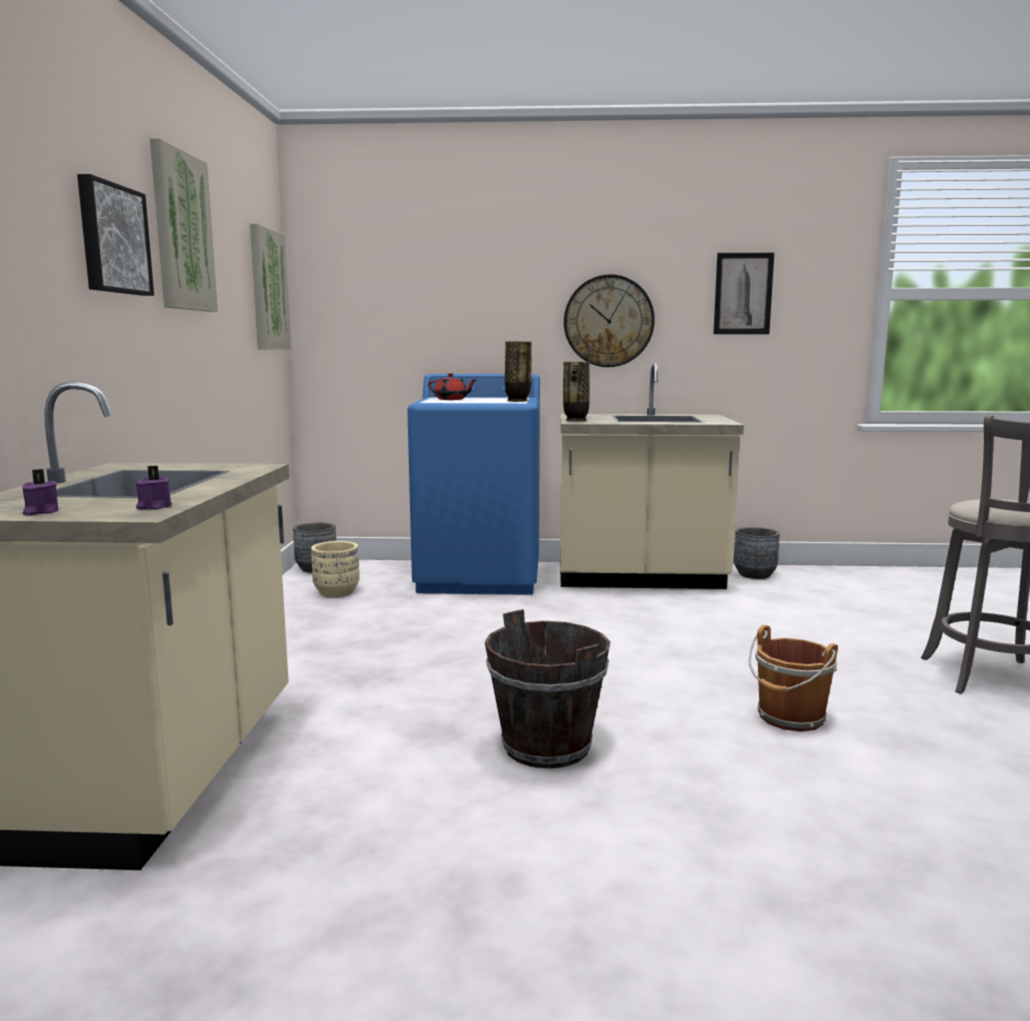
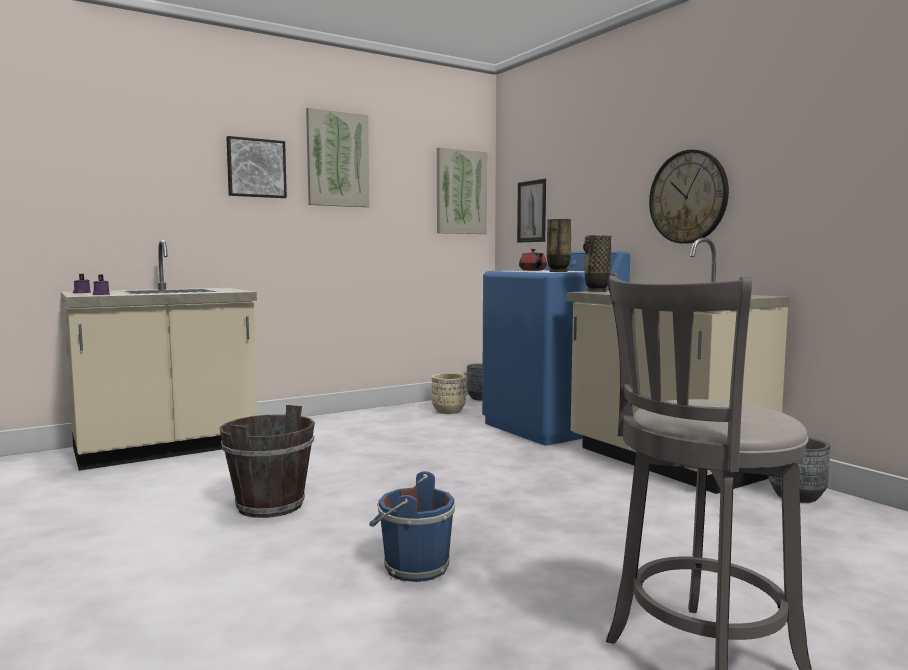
camera: 55 degrees right, 5 degrees down
(743, 294) = (823, 152): picture -> picture (531, 211)
(789, 718) = (413, 567): brown bucket -> blue bucket

